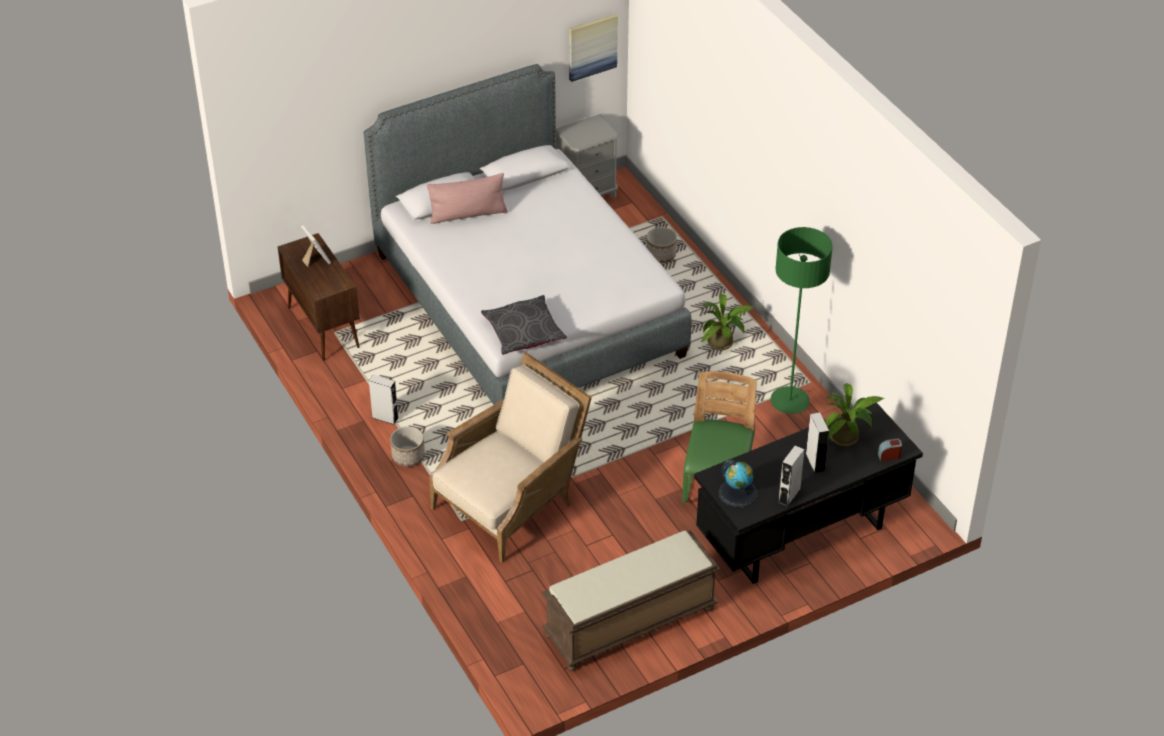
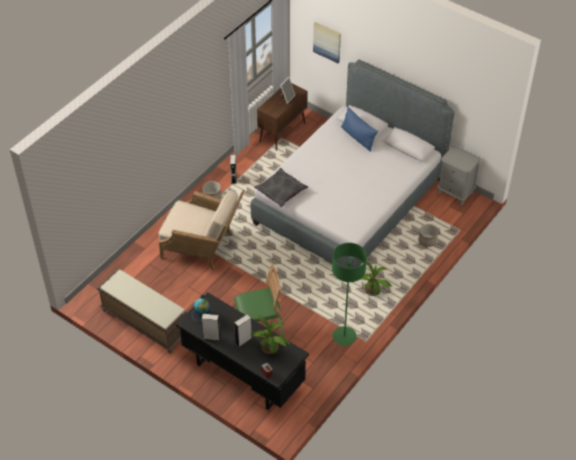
camera: 65 degrees right, 5 degrees up
(468, 214) = (358, 137): pink pillow -> blue pillow
(592, 46) = (483, 117): picture -> picture (327, 42)

